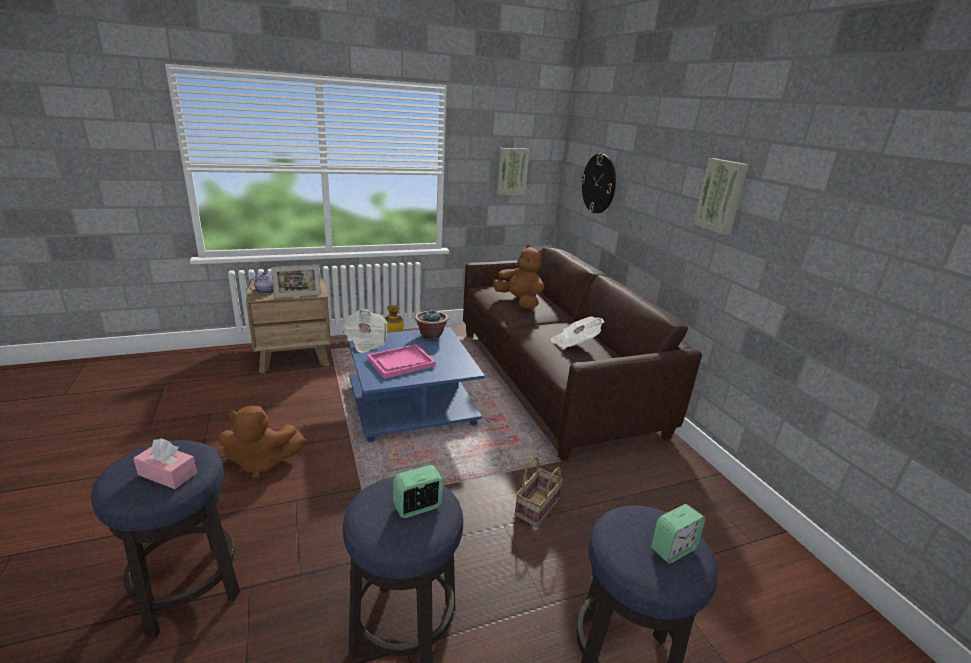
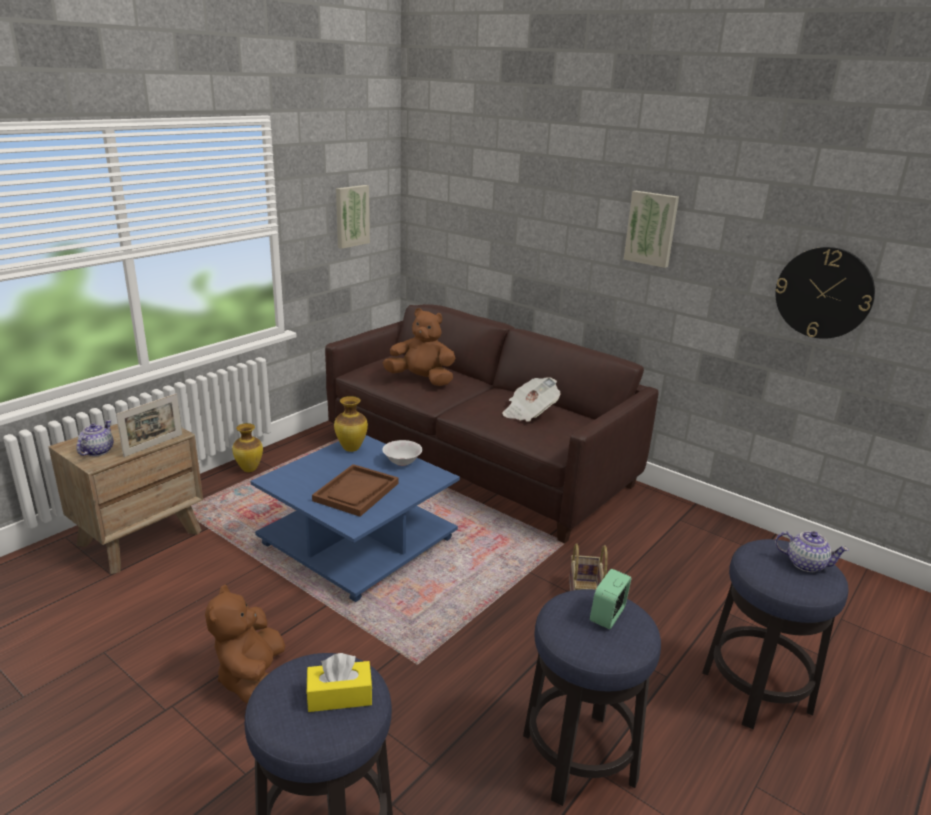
camera: 30 degrees left, 0 degrees up
(167, 474) = (339, 696): pink tissue box -> yellow tissue box
(262, 463) = (252, 678): brown plush toy -> brown plush toy turned 120 degrees clockwise
(366, 342) = (284, 480): newspaper -> none
(401, 363) = (356, 492): pink tray -> brown tray
(431, 335) = (351, 449): potted plant -> vase
(455, 353) = (402, 462): none -> white bowl
(599, 184) = (472, 221): wall clock -> wall clock (823, 293)
(673, 549) = (805, 564): alarm clock -> teapot

